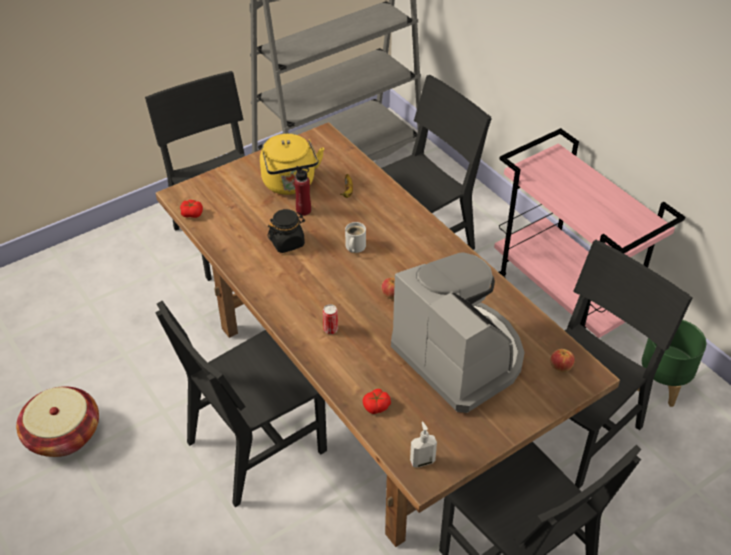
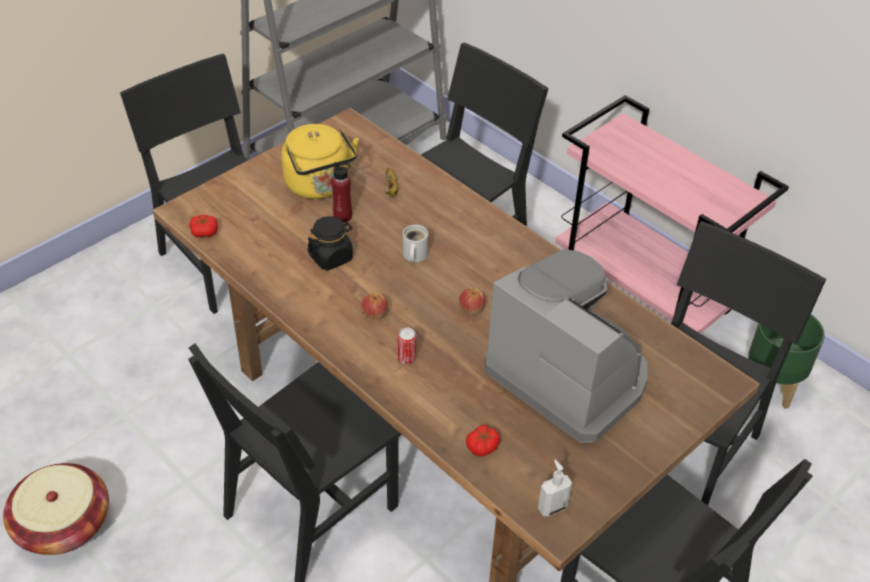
camera: 10 degrees left, 0 degrees up
(560, 366) = (688, 375): apple -> apple (374, 313)

